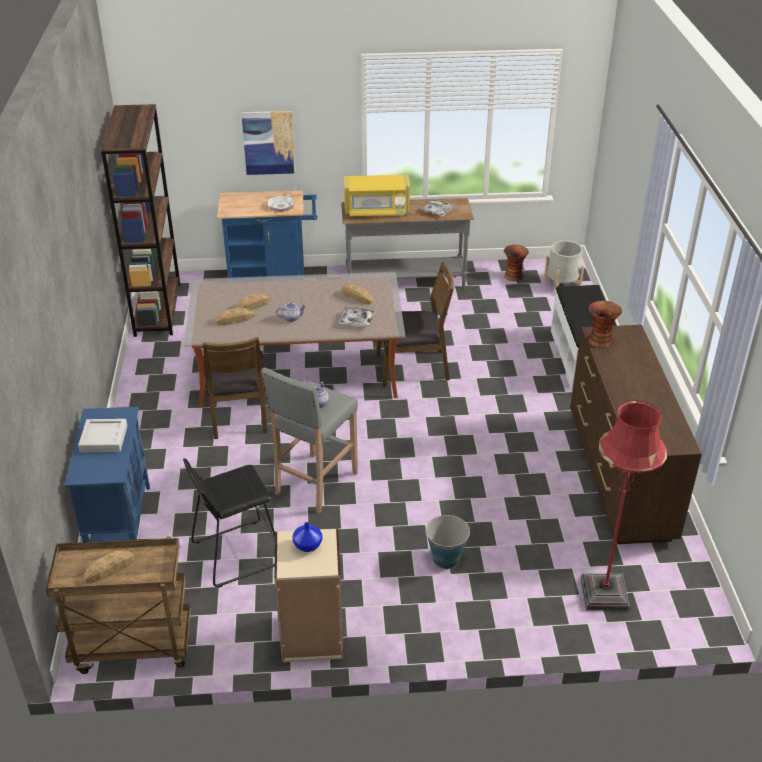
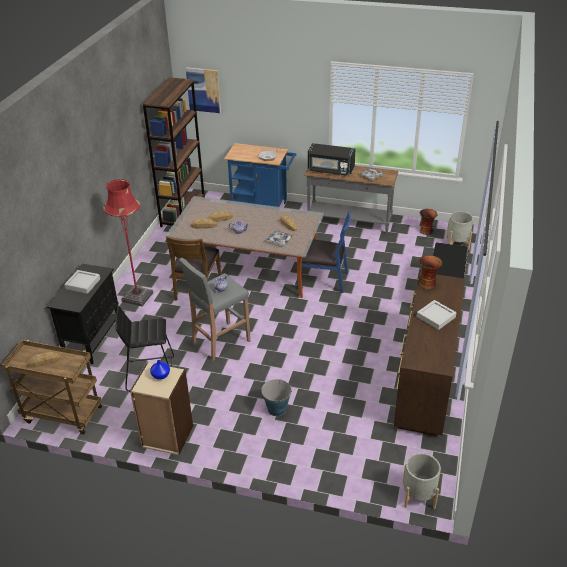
camera: 20 degrees right, 0 degrees up
(120, 523) = (93, 339): blue cabinet -> black cabinet
(268, 142) = (267, 114): picture -> picture (203, 90)
(376, 211) = (330, 170): yellow microwave -> black microwave
(413, 367) = (323, 280): brown chair -> blue chair
(604, 593) = (370, 459): red floor lamp -> red floor lamp (137, 297)
(636, 382) = (436, 317): none -> grey tray
(689, 624) = (418, 495): none -> grey planter

